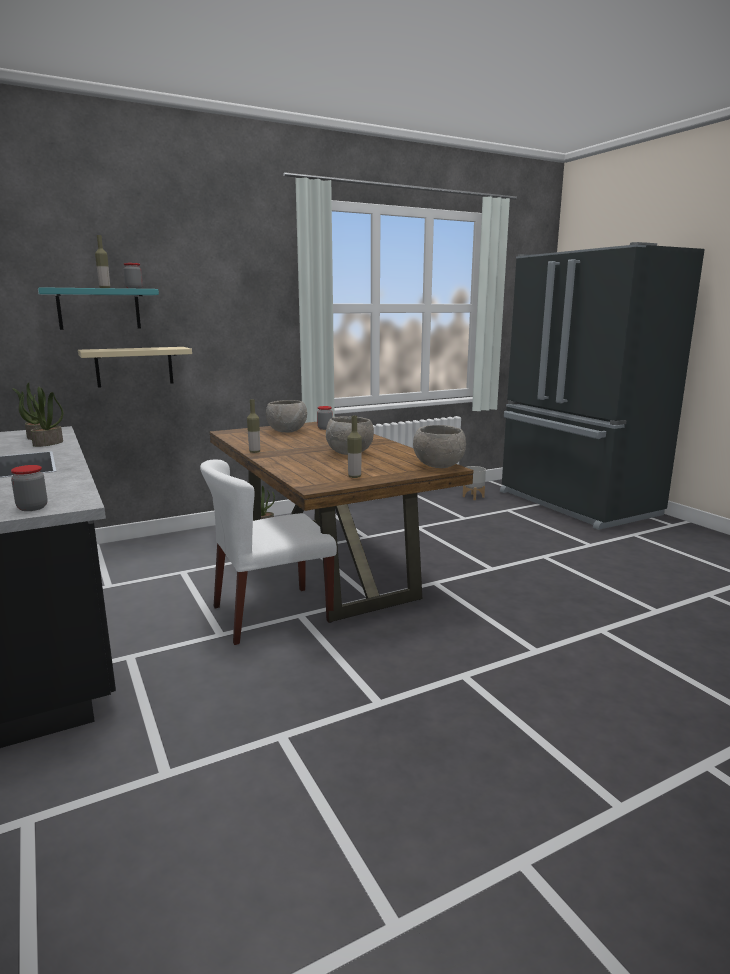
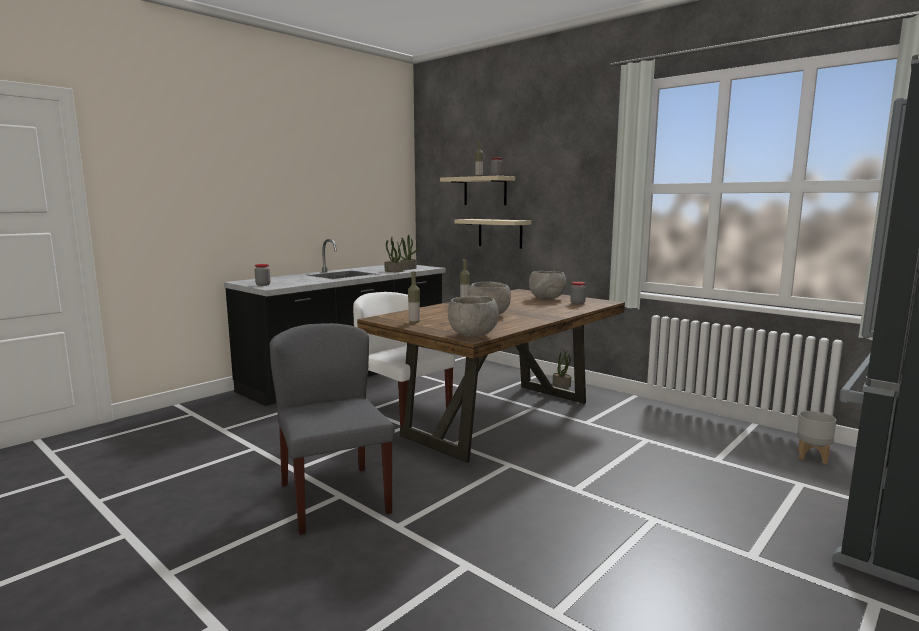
camera: 70 degrees right, 5 degrees down
(99, 309) = (485, 191): turquoise shelf -> beige shelf
(467, 679) = (334, 497): none -> grey chair

